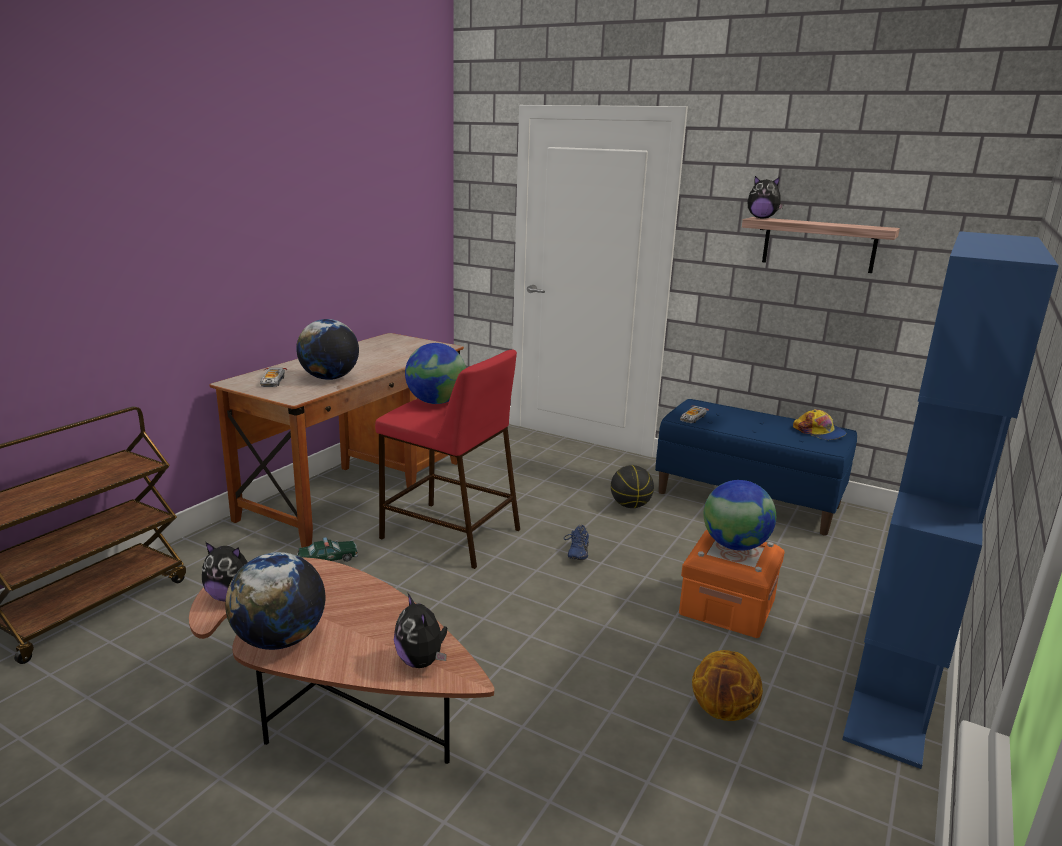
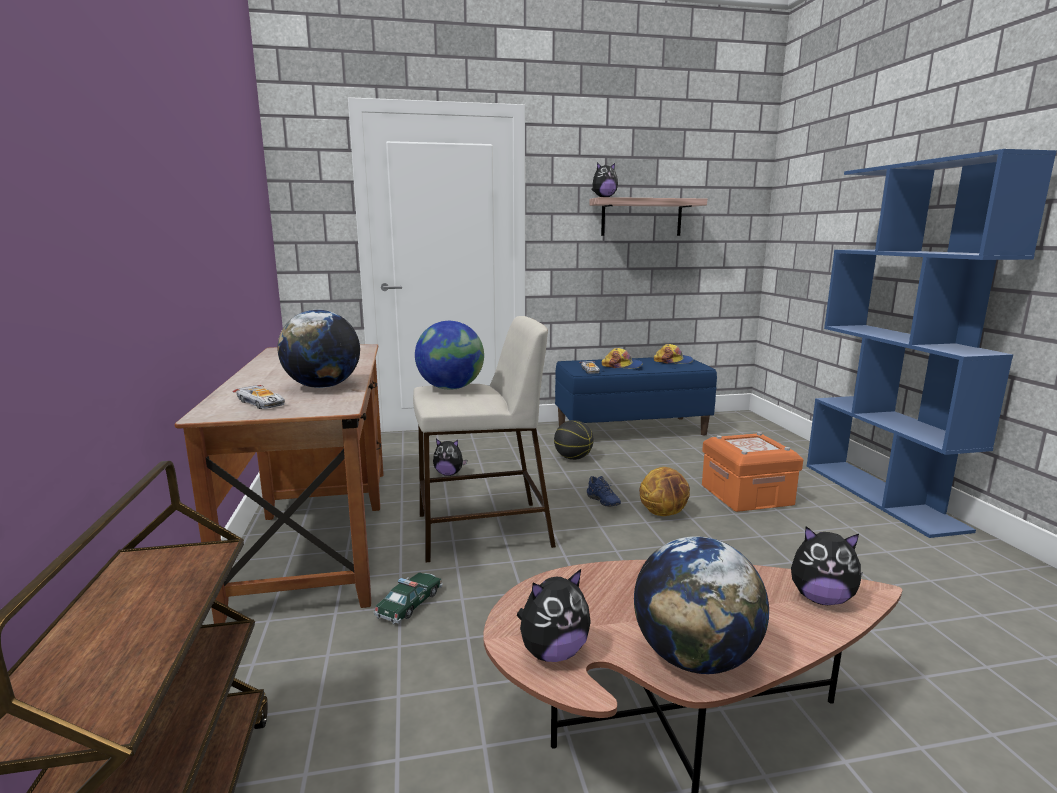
camera: 40 degrees left, 5 degrees down
(449, 533) = (482, 530): red stool -> beige stool
(504, 480) = (449, 474): none -> plush toy
(723, 712) = (866, 556): basketball -> basketball (663, 513)
(735, 546) = (746, 441): globe -> none
(742, 421) = (622, 365): none -> cap

